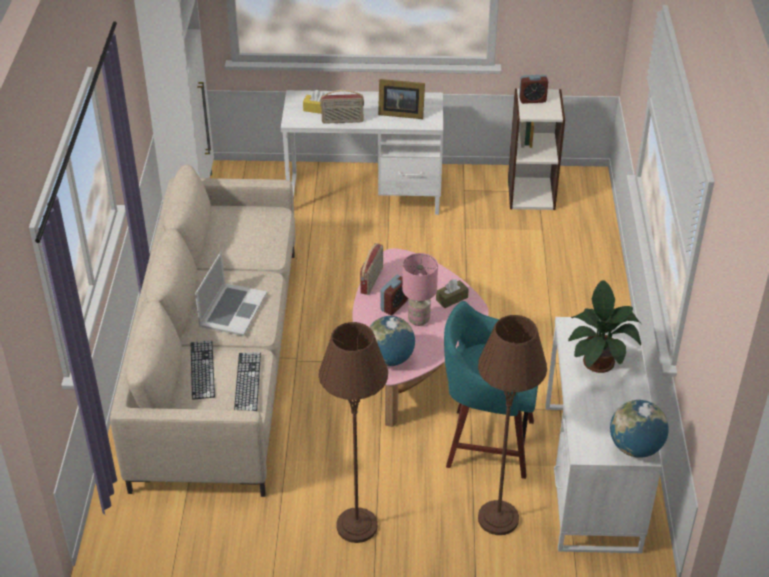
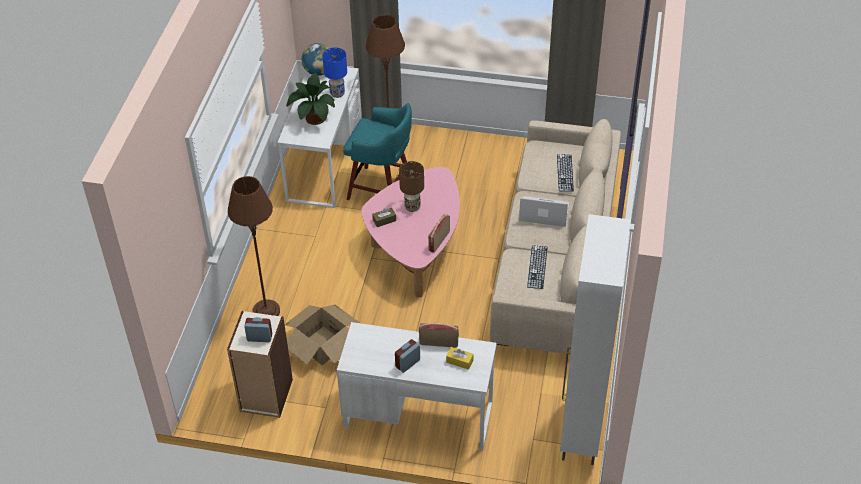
camera: 170 degrees left, 5 degrees up
(232, 309) = (544, 212): laptop -> laptop turned 75 degrees clockwise
(247, 381) = (535, 162): keyboard -> keyboard (537, 267)
(356, 526) = (474, 152): brown floor lamp -> brown floor lamp (266, 311)
(389, 359) = (439, 182): globe -> none
(394, 305) = (427, 219): alarm clock -> alarm clock (407, 363)
(400, 113) = (384, 346): picture frame -> none
(419, 320) = (412, 207): pink table lamp -> brown table lamp
(491, 243) = (322, 345): none -> cardboard box
(584, 408) = (337, 93): none -> blue table lamp

